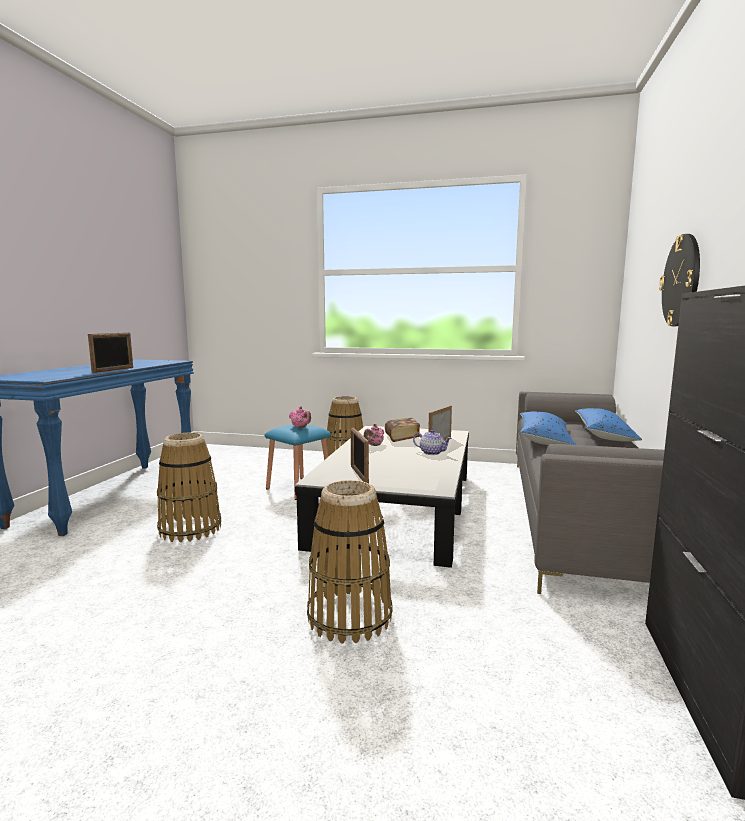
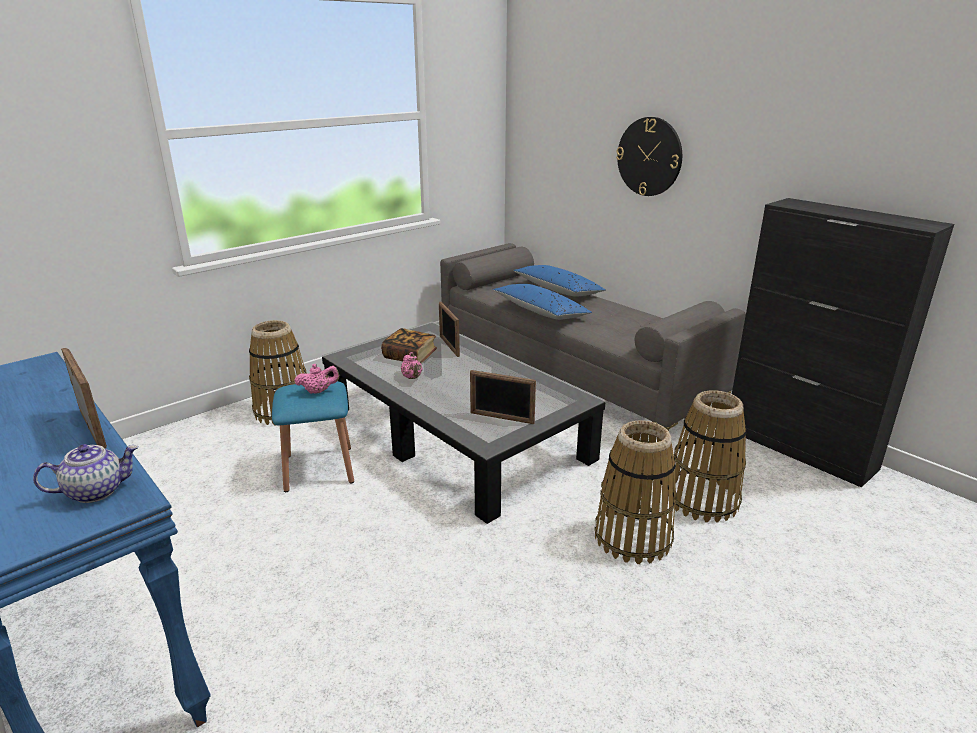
camera: 55 degrees left, 15 degrees up
(190, 529) = (340, 586): basket -> basket (702, 500)
(432, 453) = (479, 362): teapot -> teapot (96, 491)

